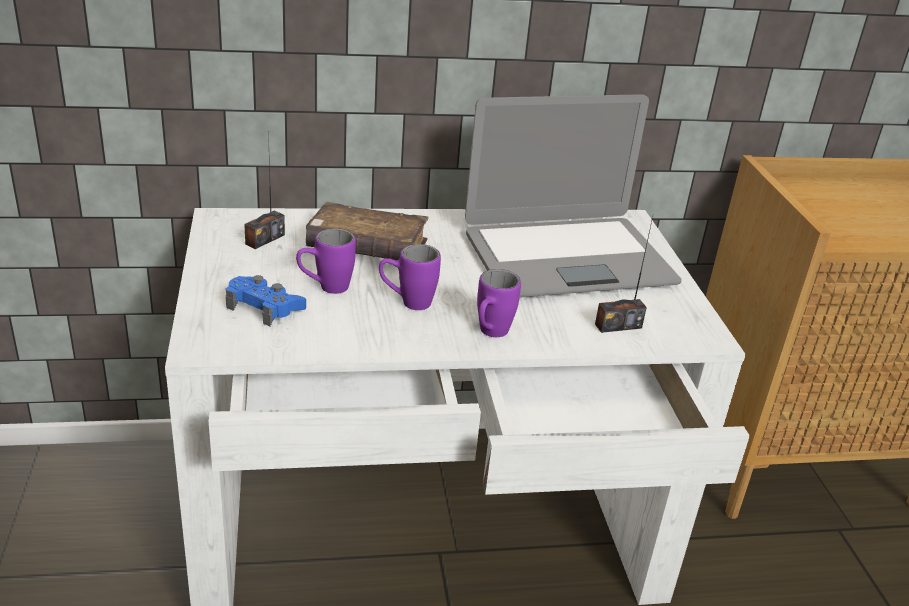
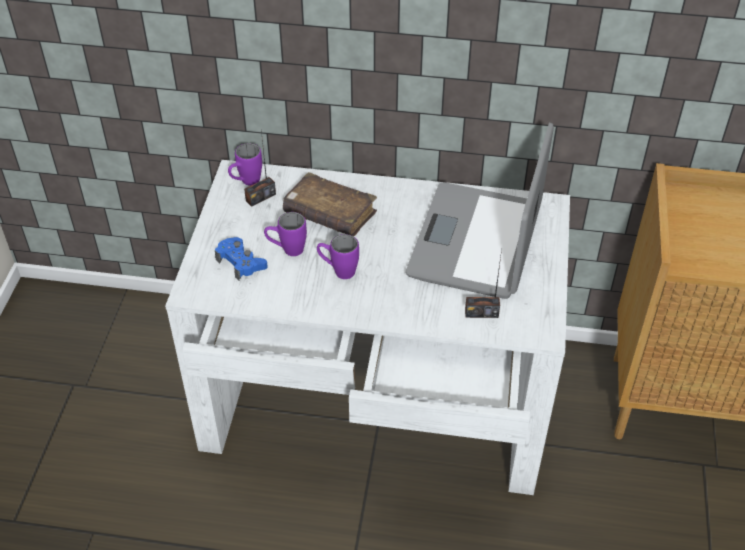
camera: 20 degrees right, 15 degrees up
(490, 334) = (384, 308): purple mug -> purple mug (246, 182)
(567, 258) = (476, 241): laptop -> laptop turned 105 degrees clockwise

